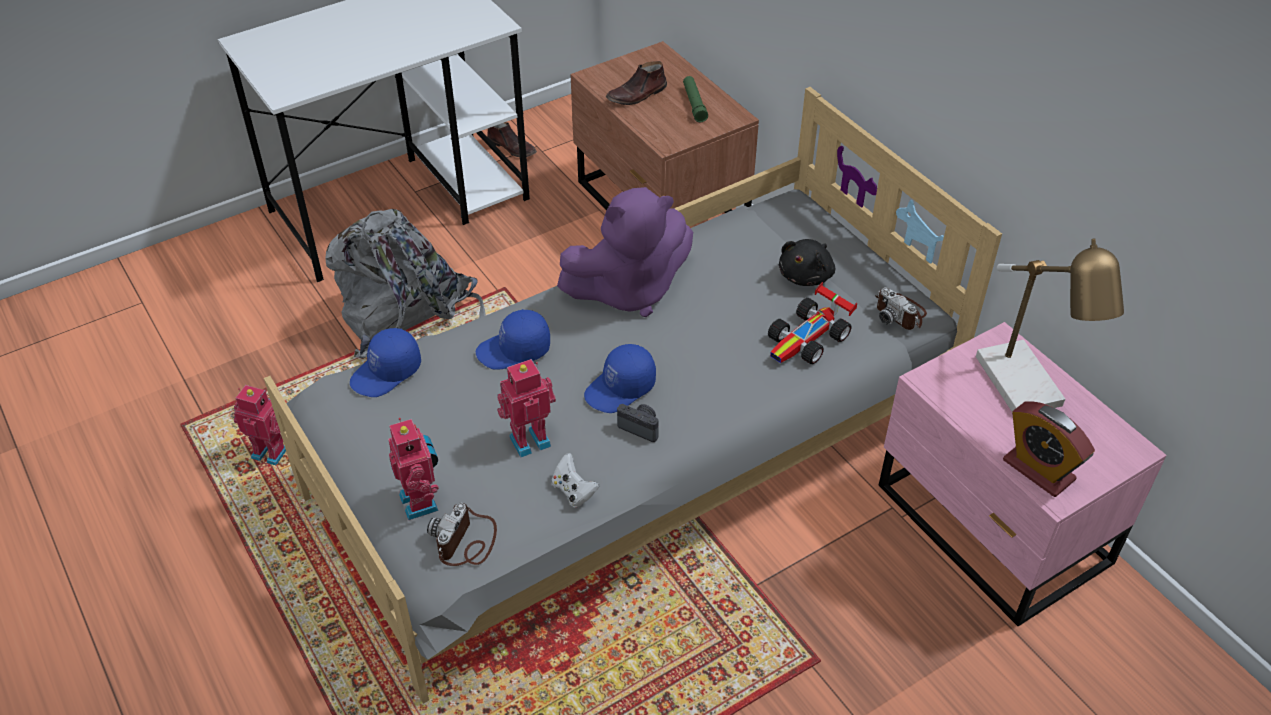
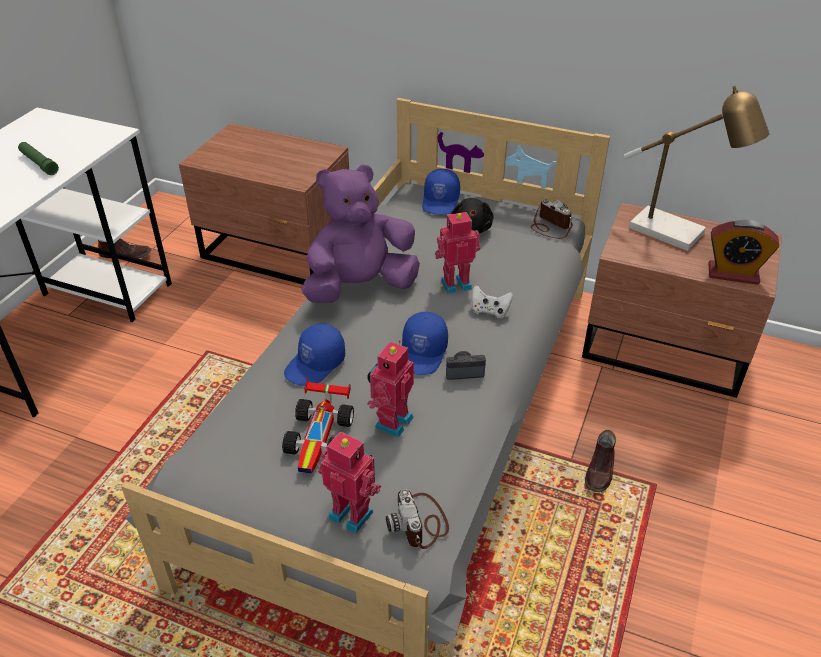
camera: 35 degrees left, 5 degrees down
(271, 452) = (106, 573): toy robot -> toy robot (455, 283)
(387, 373) = (224, 431): blue cap -> blue cap (441, 202)
(409, 317) = (144, 407): grey backpack -> none
(573, 491) = (462, 440): white game controller -> white game controller (490, 311)
(628, 290) = (360, 287): purple plush toy -> purple plush toy turned 150 degrees counterclockwise
(637, 95) = (245, 160): brown shoe -> brown shoe (600, 470)
(694, 104) = (293, 152): green flashlight -> green flashlight (39, 163)
(809, 339) = (513, 265): toy car -> toy car (321, 437)
(900, 313) = (550, 226): camera -> camera turned 150 degrees counterclockwise
(992, 528) = (666, 349): pink nightstand -> brown nightstand

